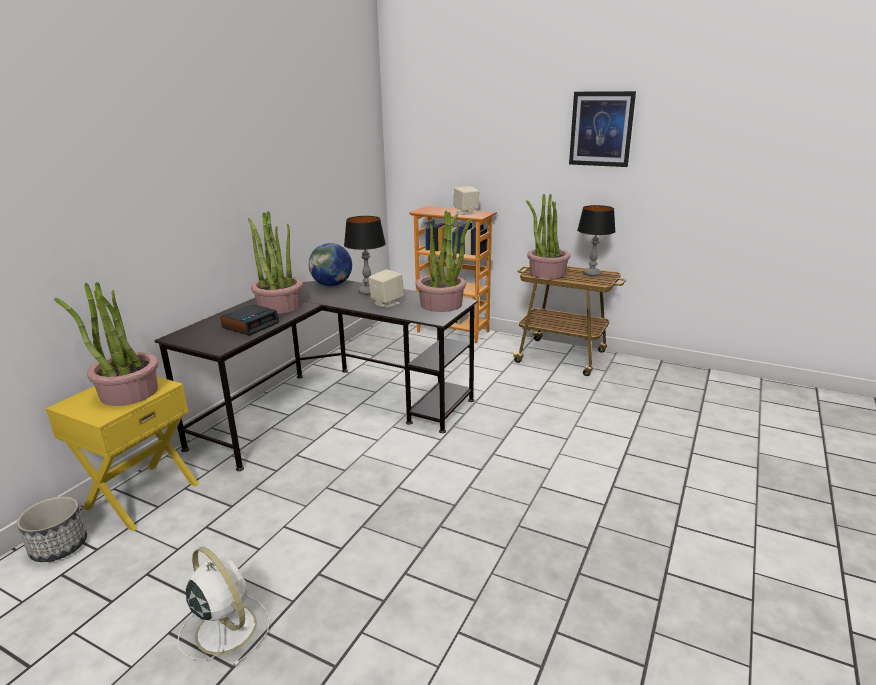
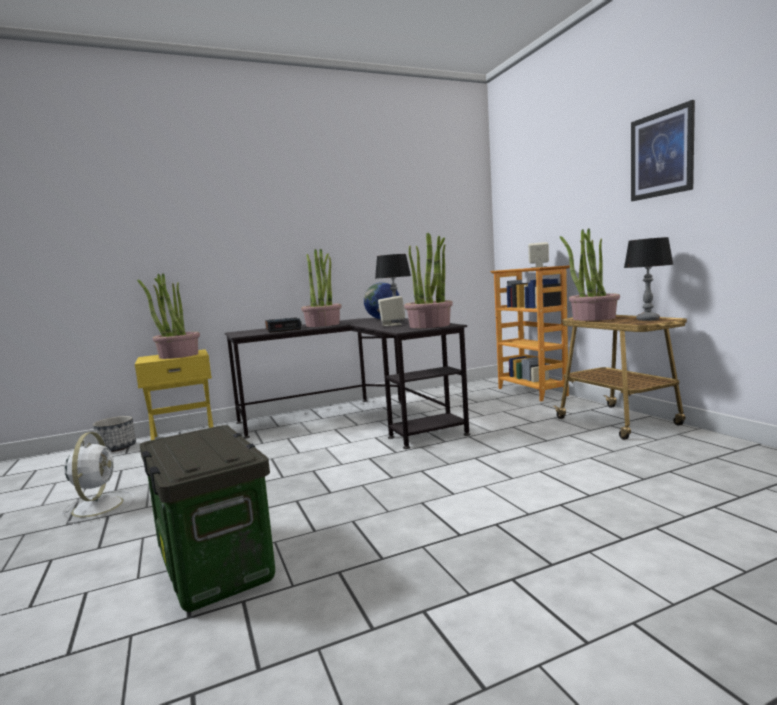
camera: 40 degrees right, 15 degrees down
(480, 619) = (212, 565): none -> storage box

